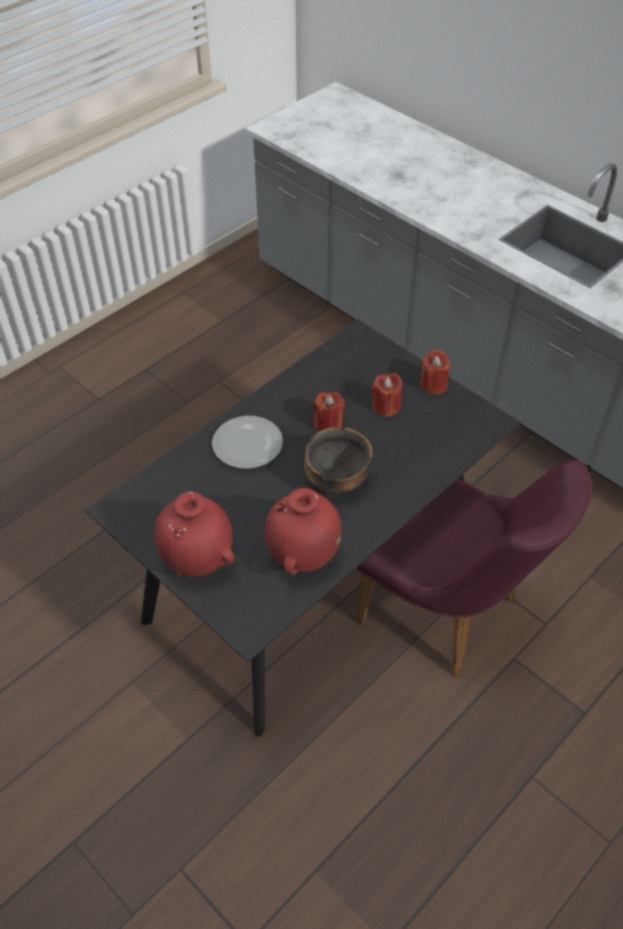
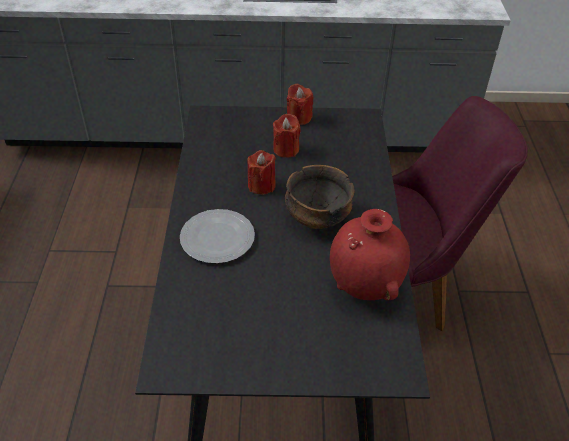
camera: 45 degrees left, 5 degrees down
(198, 560) = (293, 353): red vase -> none

